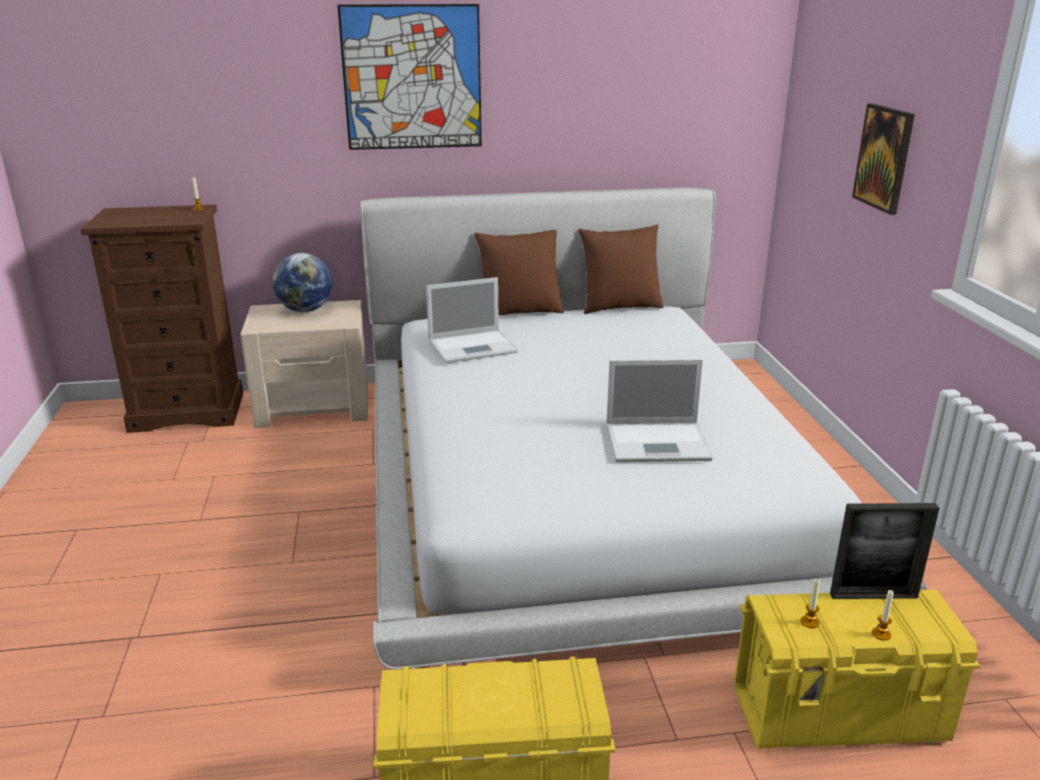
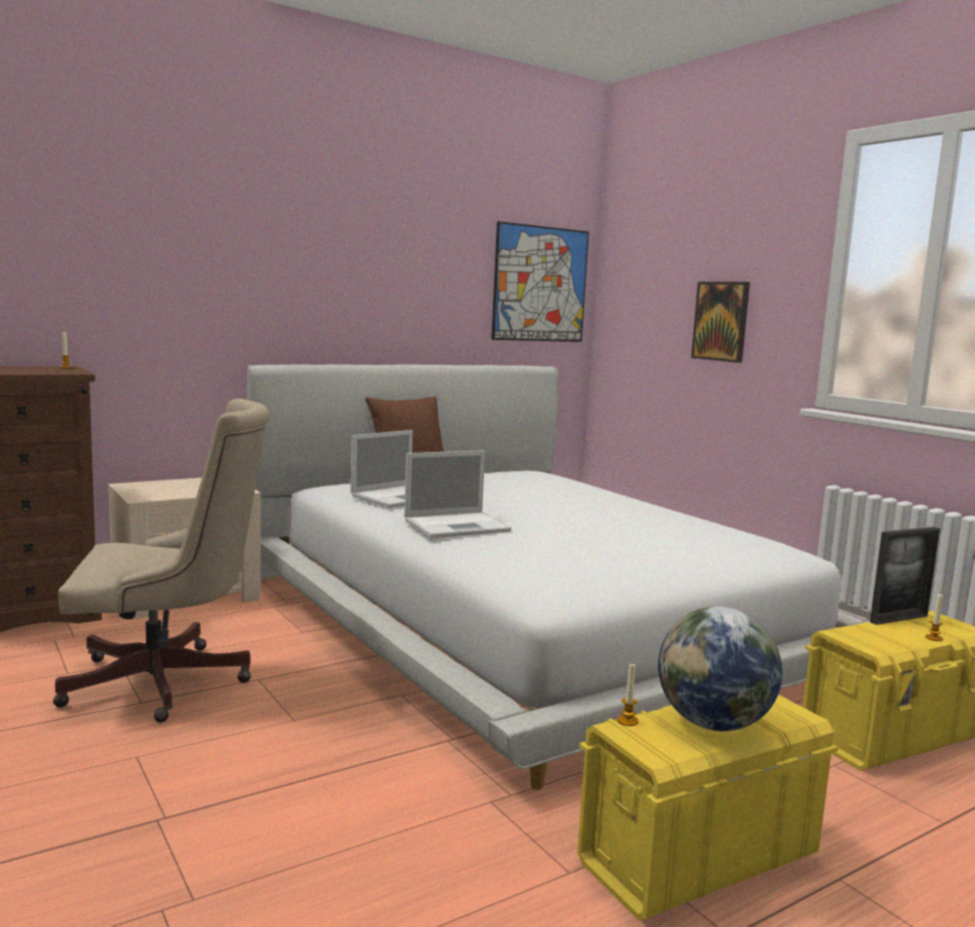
camera: 25 degrees left, 15 degrees down
(232, 503) = (168, 683): none -> beige office chair
(305, 310) = (181, 484): globe -> globe (713, 724)
(412, 78) = (295, 249): picture -> picture (540, 284)
(619, 306) = (492, 470): brown pillow -> none
(659, 442) = (652, 539): laptop -> laptop (458, 526)
(809, 622) = (880, 639): candle -> candle (627, 721)

